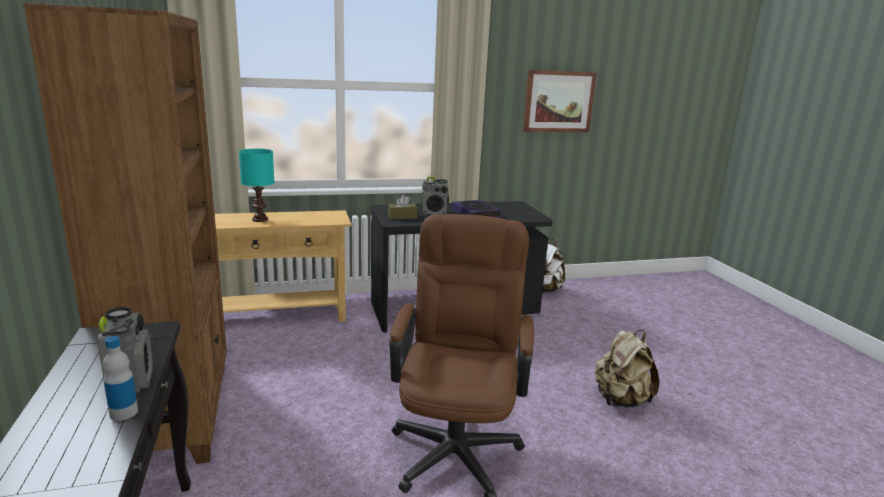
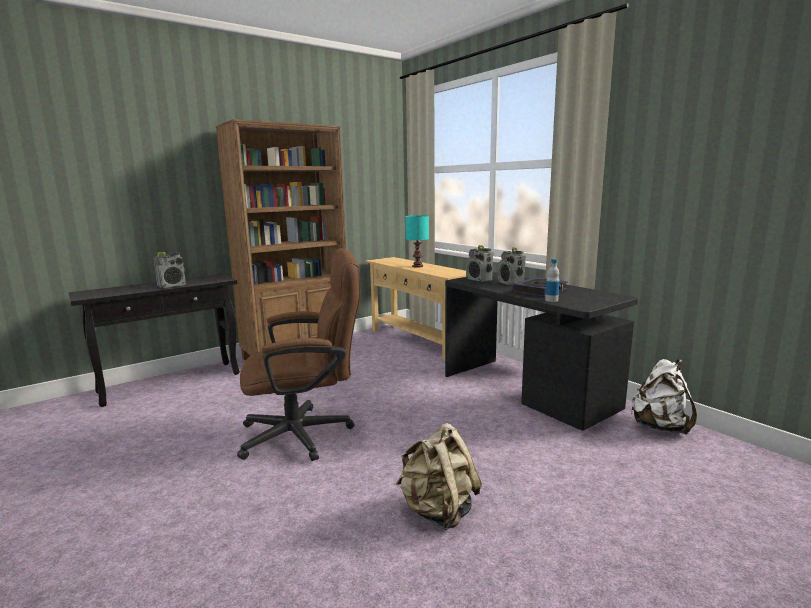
camera: 70 degrees right, 5 degrees down
(124, 413) = (145, 290): bottle -> bottle (551, 300)
(402, 217) = (479, 280): brown tissue box -> radio
(558, 101) = (721, 168): picture -> none

